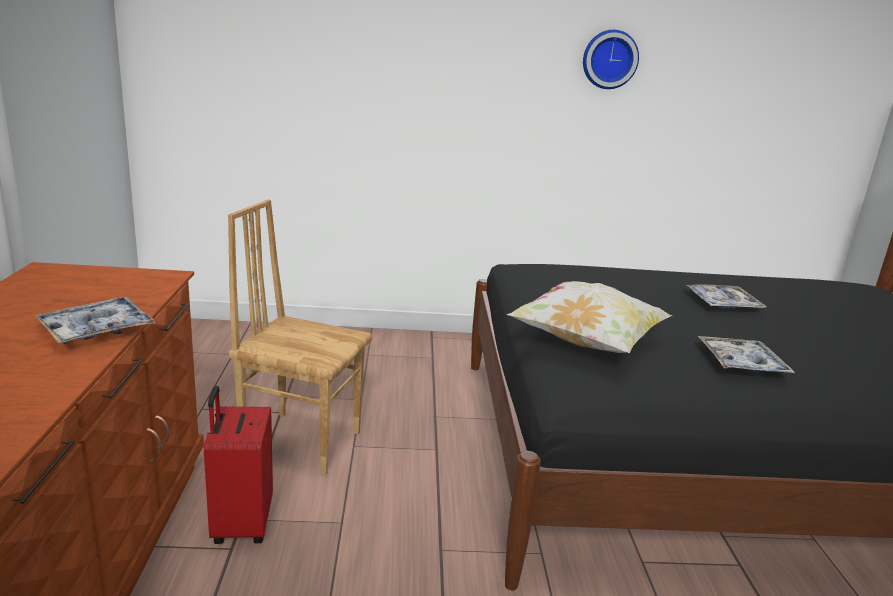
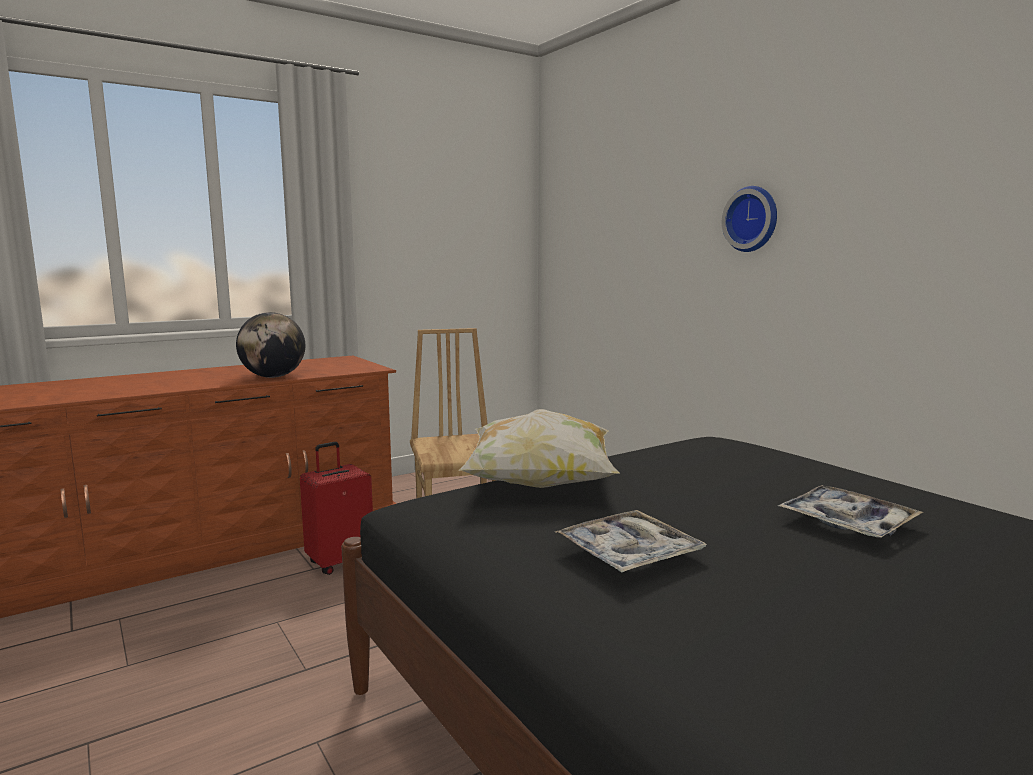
camera: 60 degrees right, 10 degrees down
(97, 330) = (273, 377): tray -> globe
(609, 59) = (945, 181): wall clock -> wall clock (752, 219)

